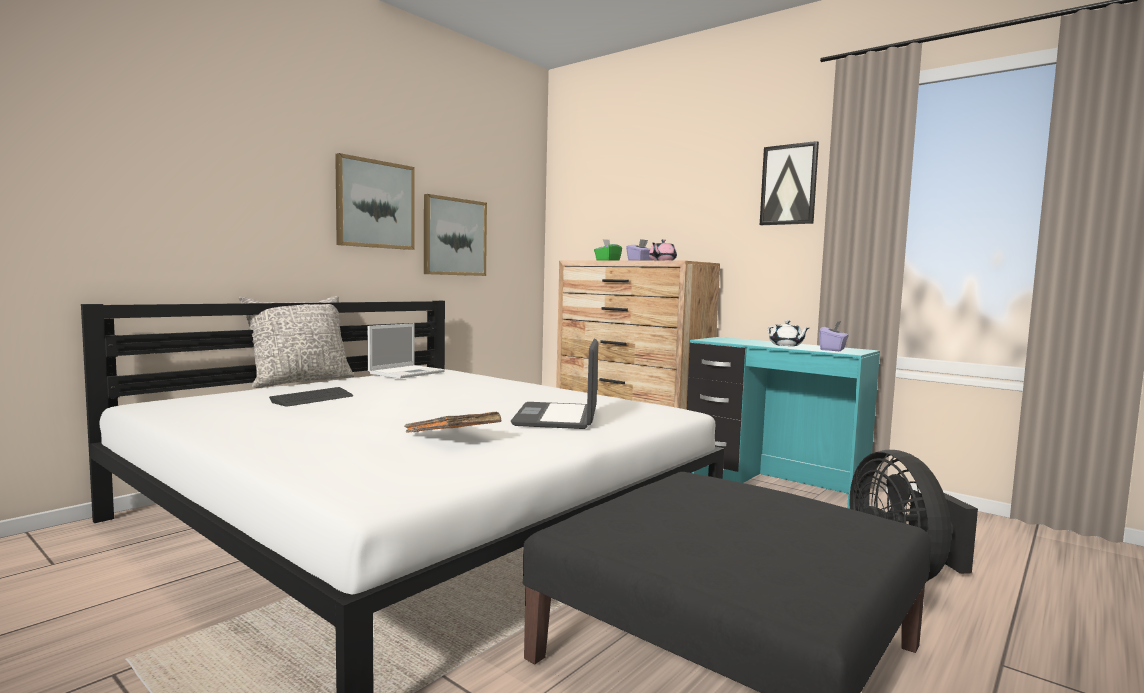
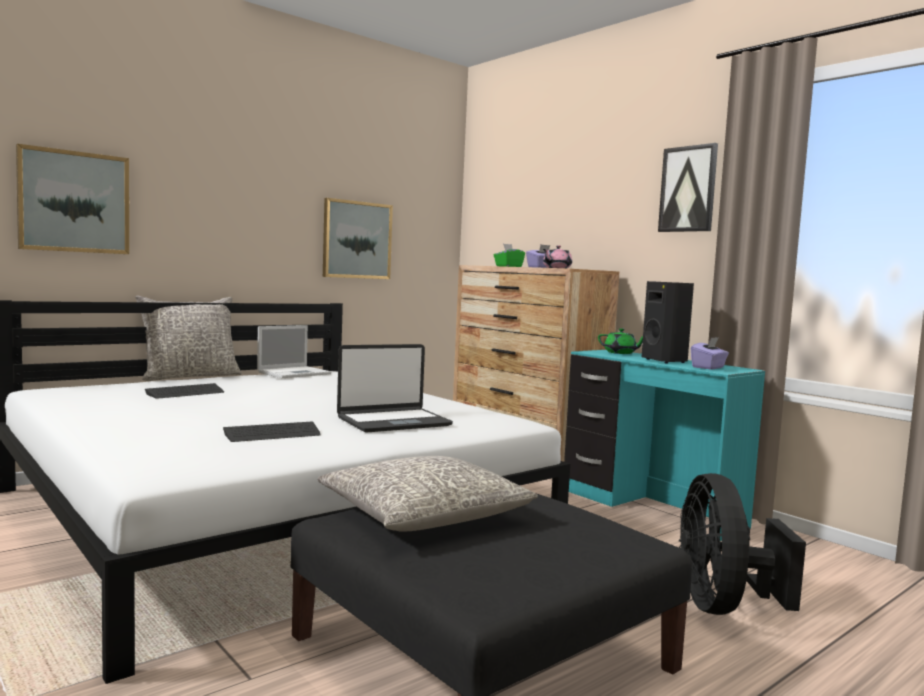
camera: 10 degrees right, 0 degrees up
(375, 204) = (272, 209): picture -> picture (74, 202)
(452, 438) = (272, 434): orange book -> keyboard
(557, 417) = (393, 422): laptop -> laptop turned 135 degrees counterclockwise
(658, 515) = (424, 515): none -> grey pillow
(734, 340) = (620, 353): none -> green teapot
(786, 345) = (666, 361): white teapot -> black speaker

